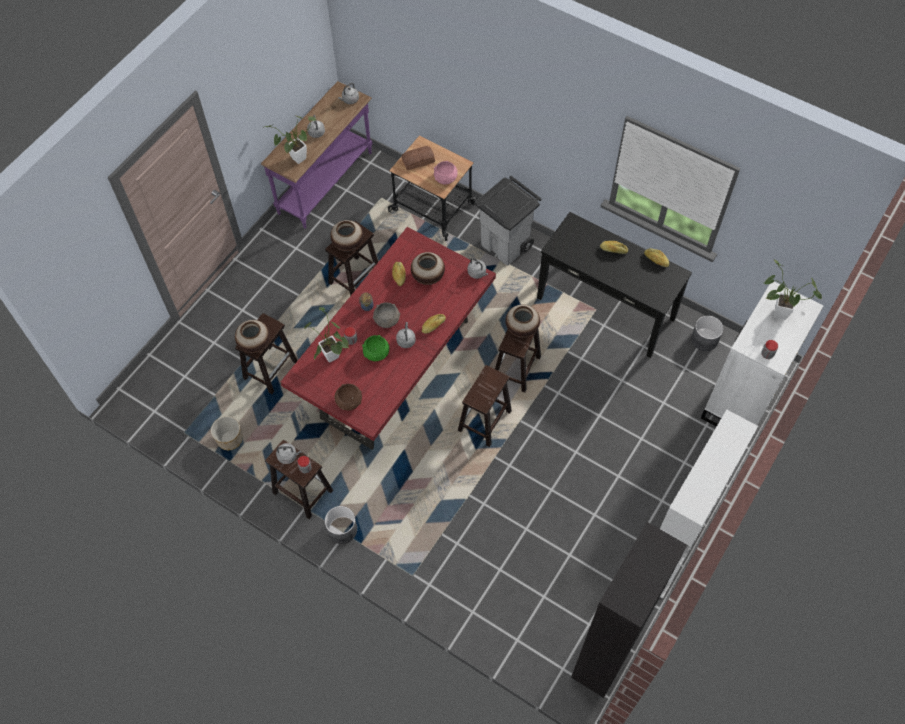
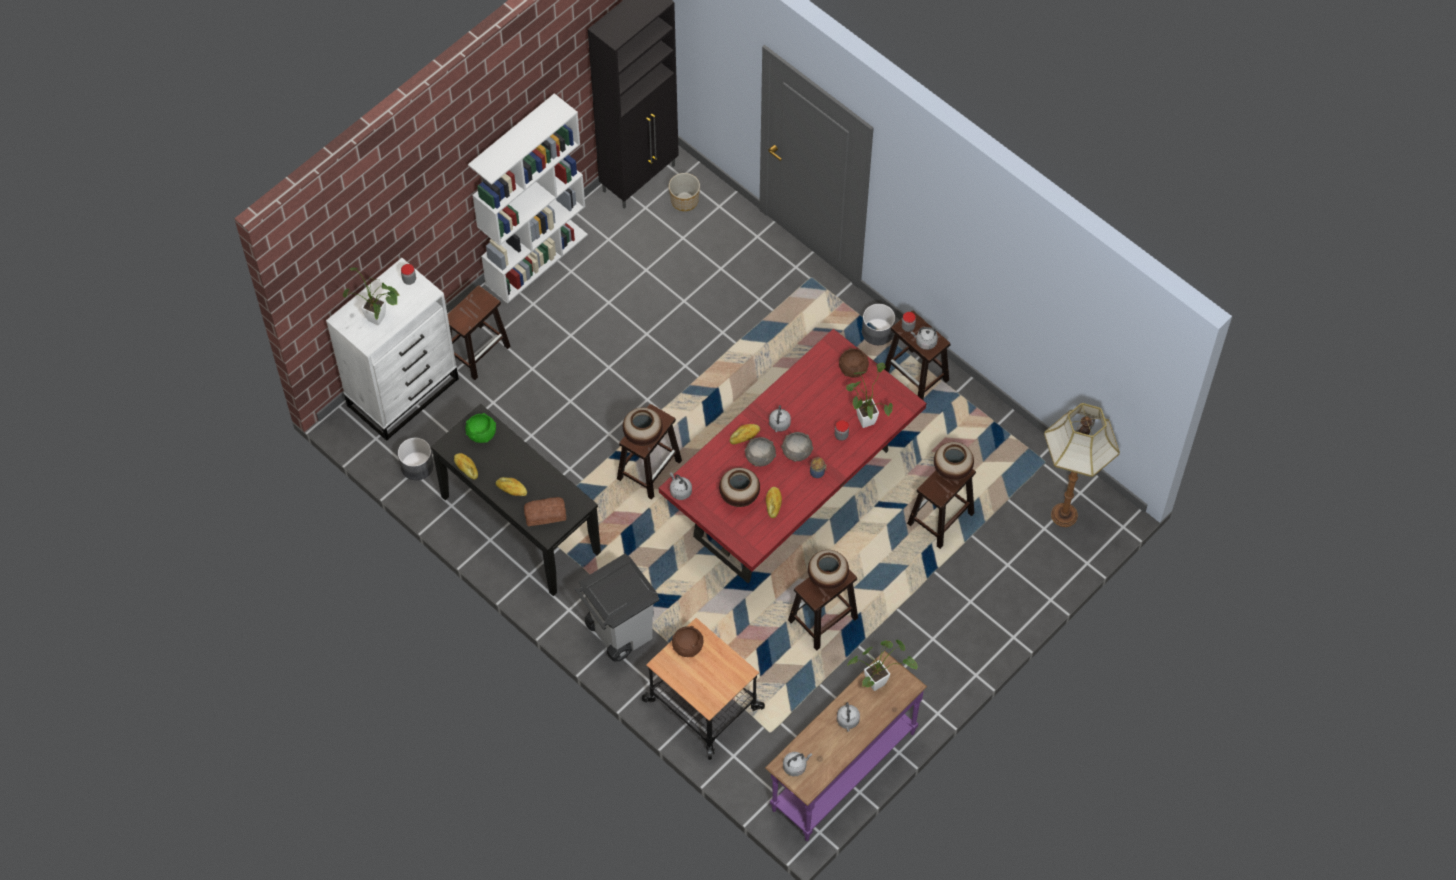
camera: 170 degrees left, 0 degrees up
(167, 389) = (1065, 516): none -> floor lamp
(229, 439) = (993, 445): planter -> planter (685, 201)
(376, 353) = (815, 415): green bowl -> green bowl (481, 433)
(417, 311) = (759, 457): none -> grey bowl
(418, 161) = (717, 679): bread -> bread (544, 513)
(446, 178) = (687, 646): pink bowl -> brown bowl
(484, 421) = (701, 416): brown stool -> brown stool (478, 351)

